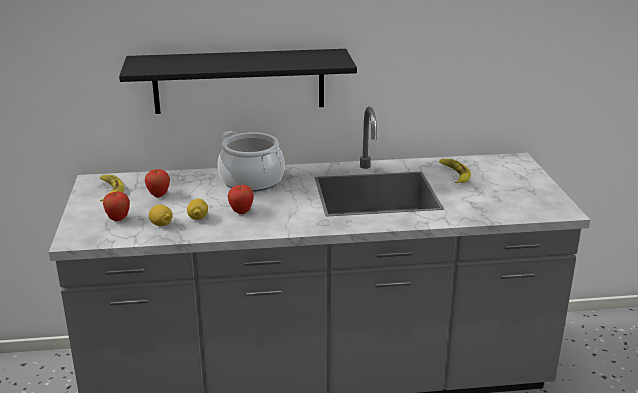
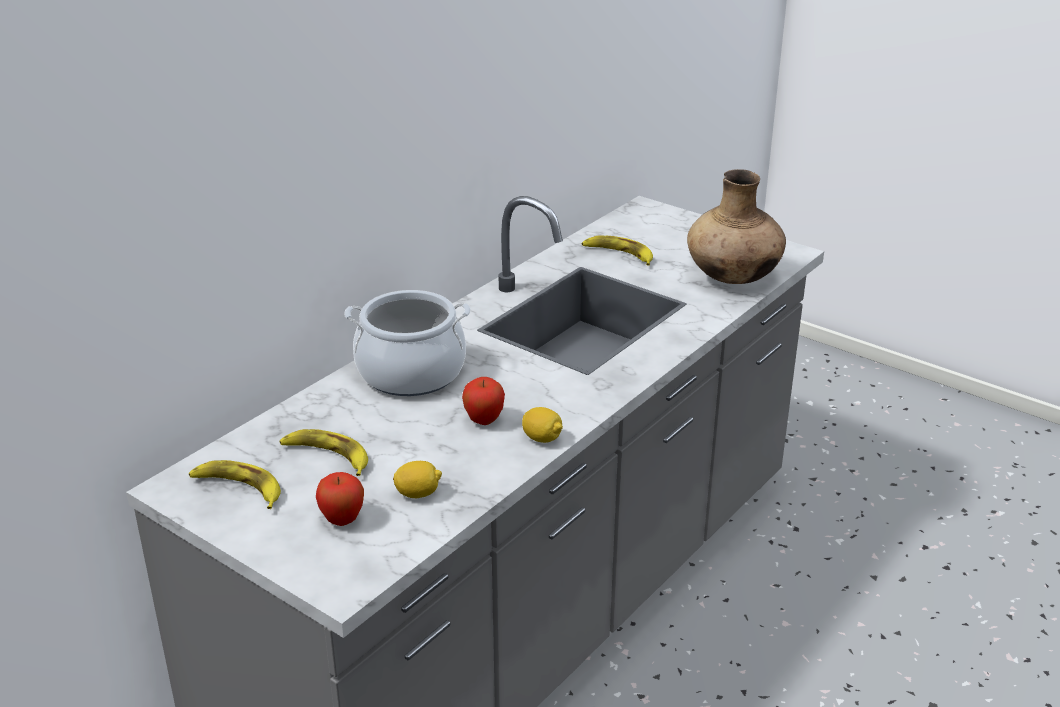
camera: 45 degrees left, 5 degrees up
(159, 195) = (327, 456): apple -> banana
(198, 218) = (447, 458): lemon -> lemon (542, 438)
(239, 81) = (336, 220): black shelf -> none
(498, 208) = (732, 277): none -> brown vase

